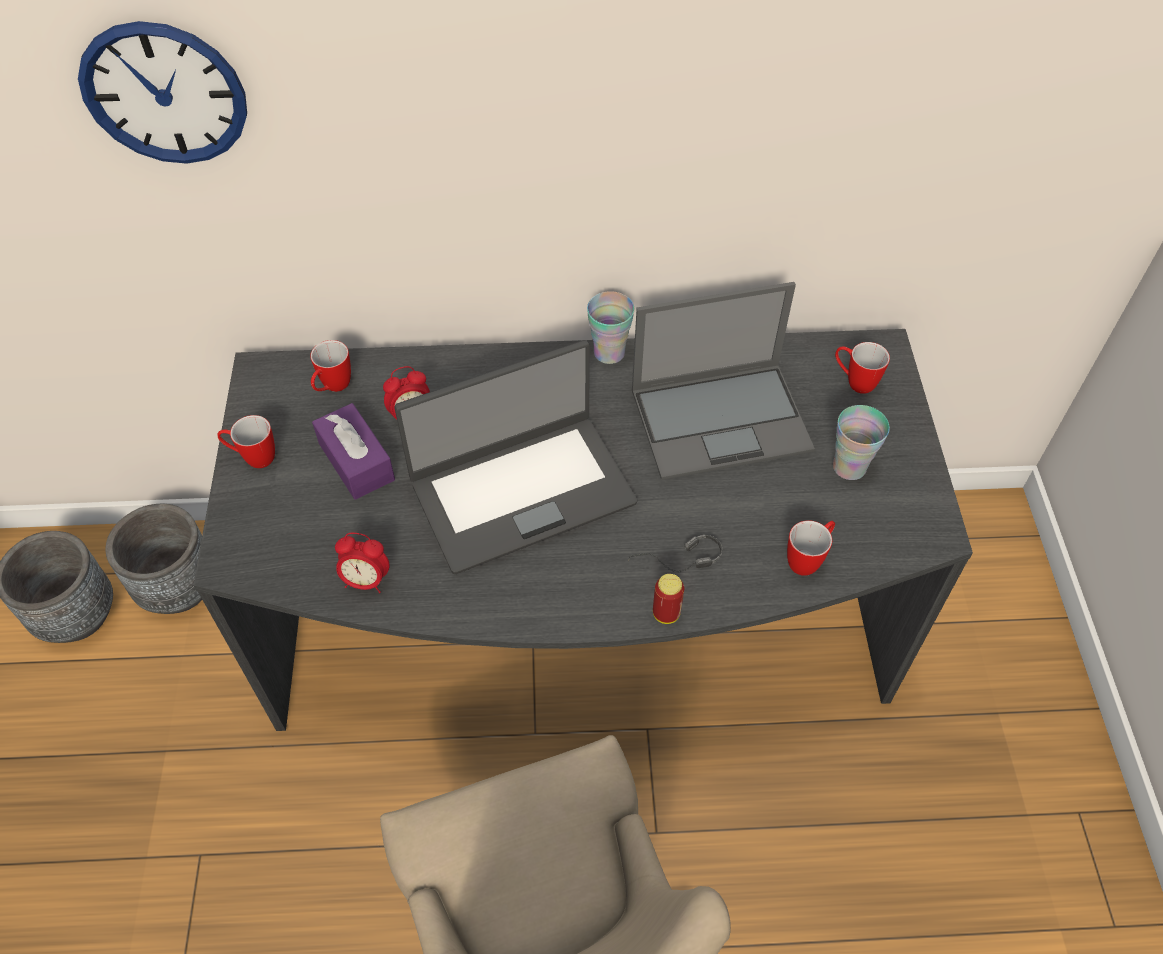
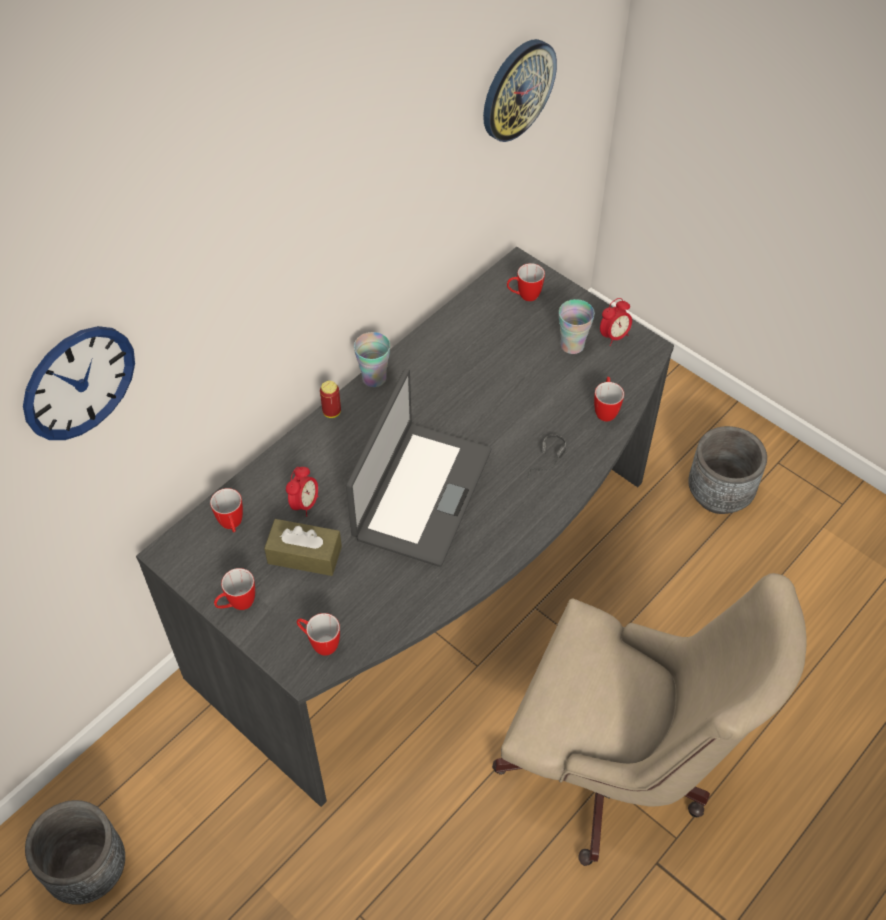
camera: 45 degrees left, 0 degrees up
(180, 588) = (144, 787): grey planter -> grey planter (719, 494)
(271, 550) = (319, 643): none -> mug
(356, 461) = (304, 555): purple tissue box -> brown tissue box
(366, 580) = (396, 611): alarm clock -> alarm clock (614, 336)
(666, 613) = (570, 493): can -> can (332, 412)
(722, 419) = (480, 369): laptop -> none
(973, 104) = (517, 89): none -> wall clock

